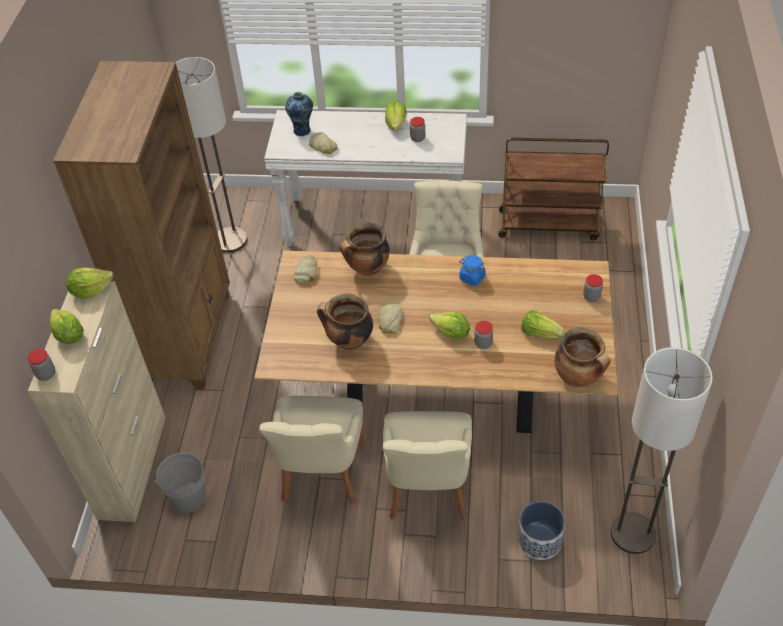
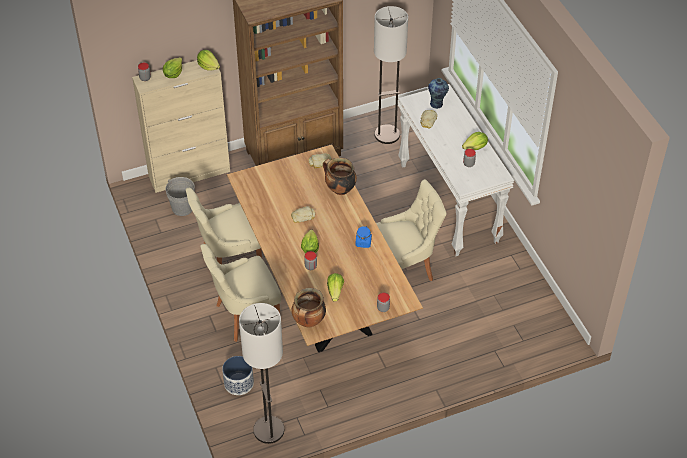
camera: 60 degrees right, 0 degrees up
(349, 341) = (276, 204): cooking pot -> none
(549, 224) = (519, 300): brown cart -> none

